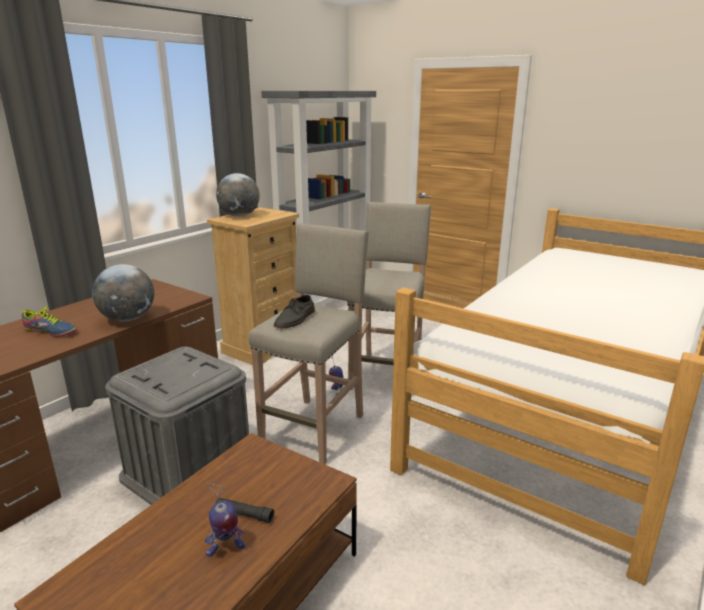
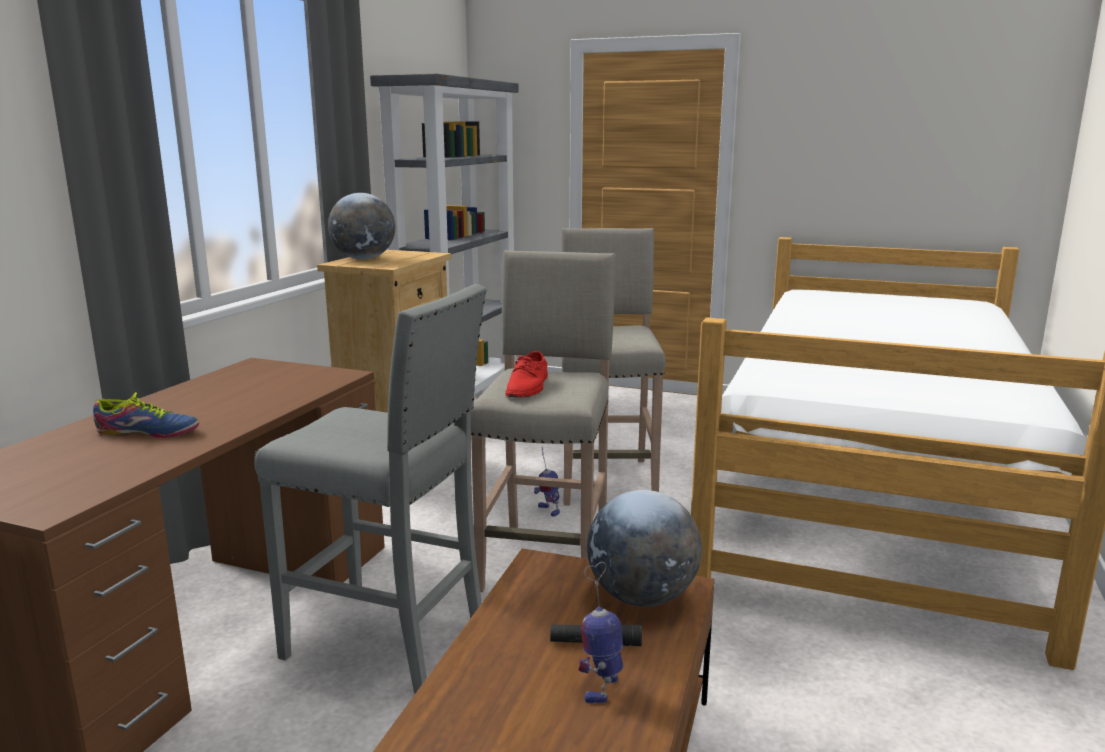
camera: 15 degrees left, 5 degrees down
(128, 319) = (266, 407): globe -> globe (642, 597)
(189, 471) = (389, 641): grey storage box -> grey stool
(225, 549) = (602, 686): toy robot -> toy robot turned 150 degrees clockwise
(295, 319) = (528, 387): grey shoe -> red shoe

